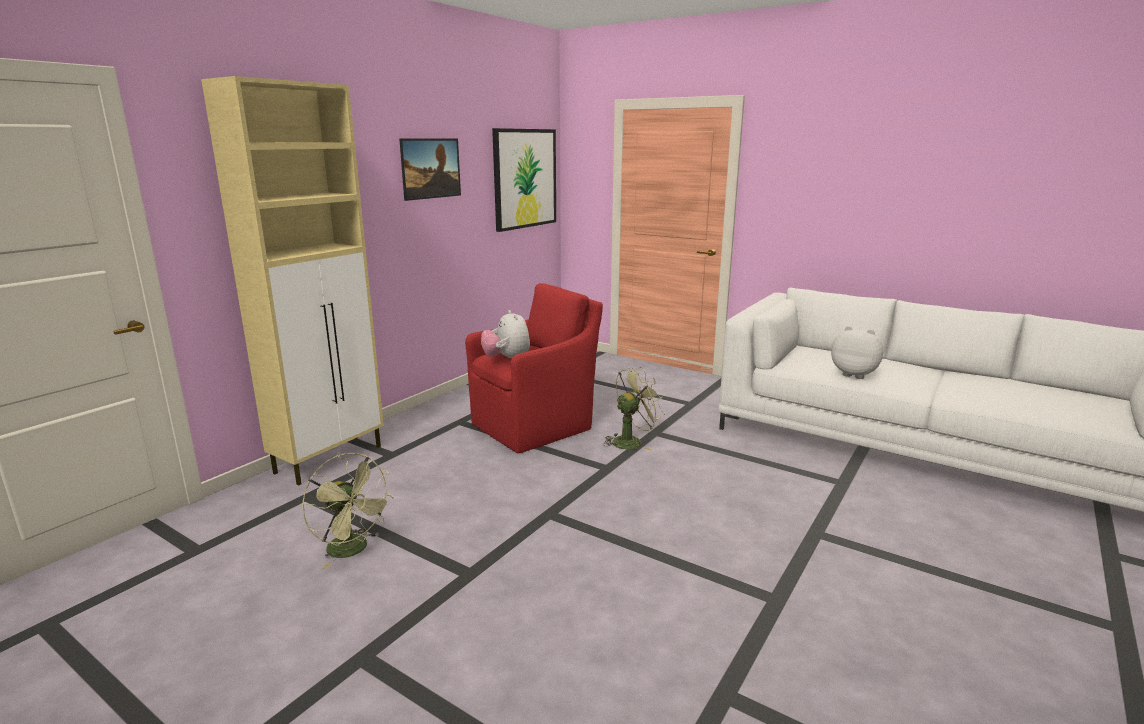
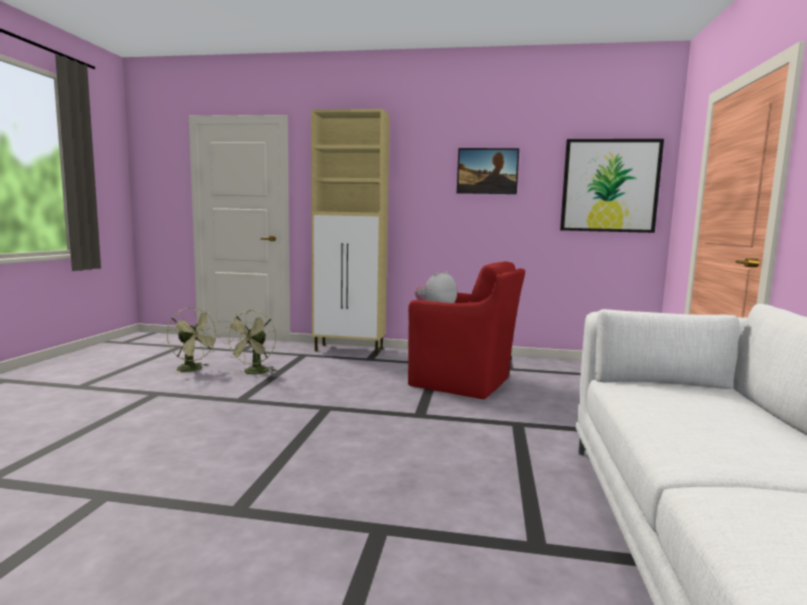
camera: 65 degrees right, 10 degrees down
(631, 441) = (484, 417): green fan -> green fan (194, 369)
(855, 374) = (666, 418): plush toy -> none

